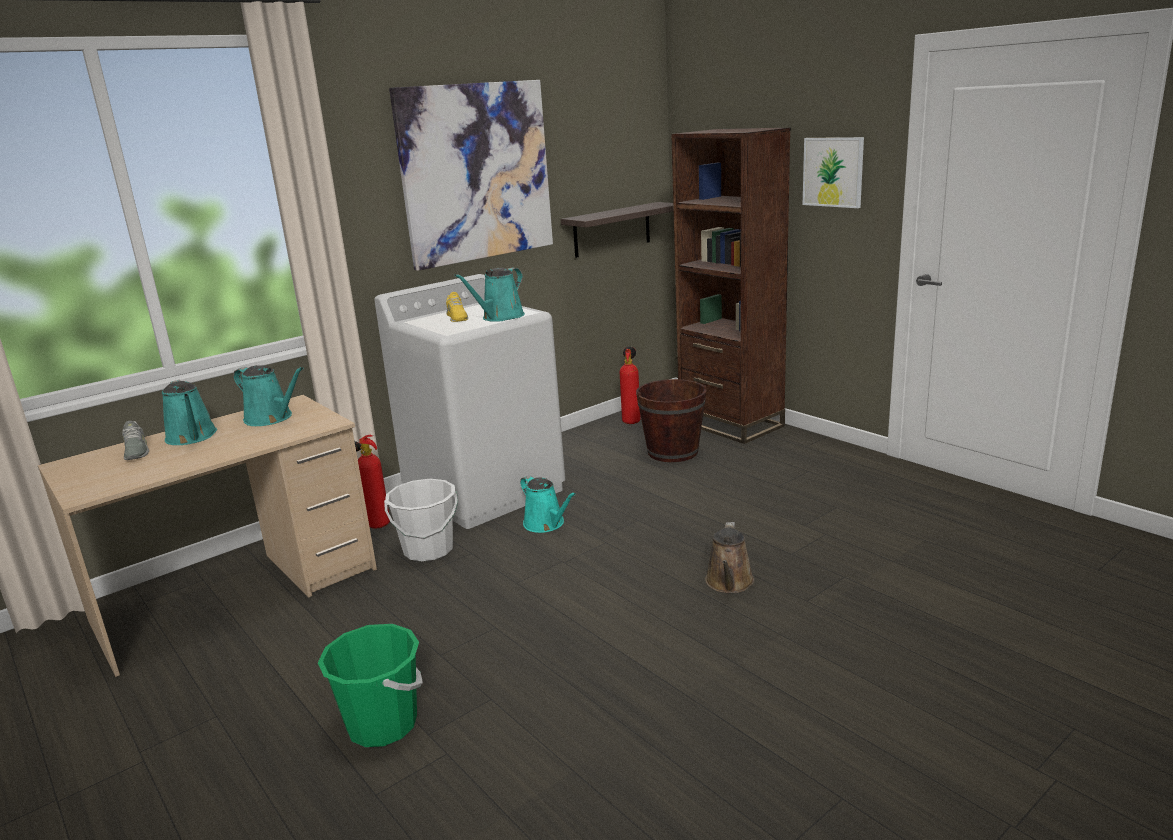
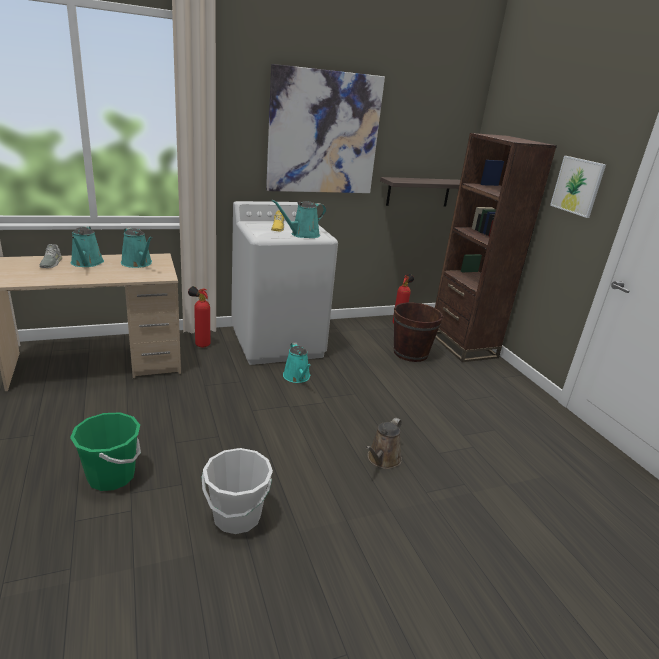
camera: 15 degrees right, 5 degrees up
(428, 550) = (218, 371): white bucket -> white bucket (237, 516)

